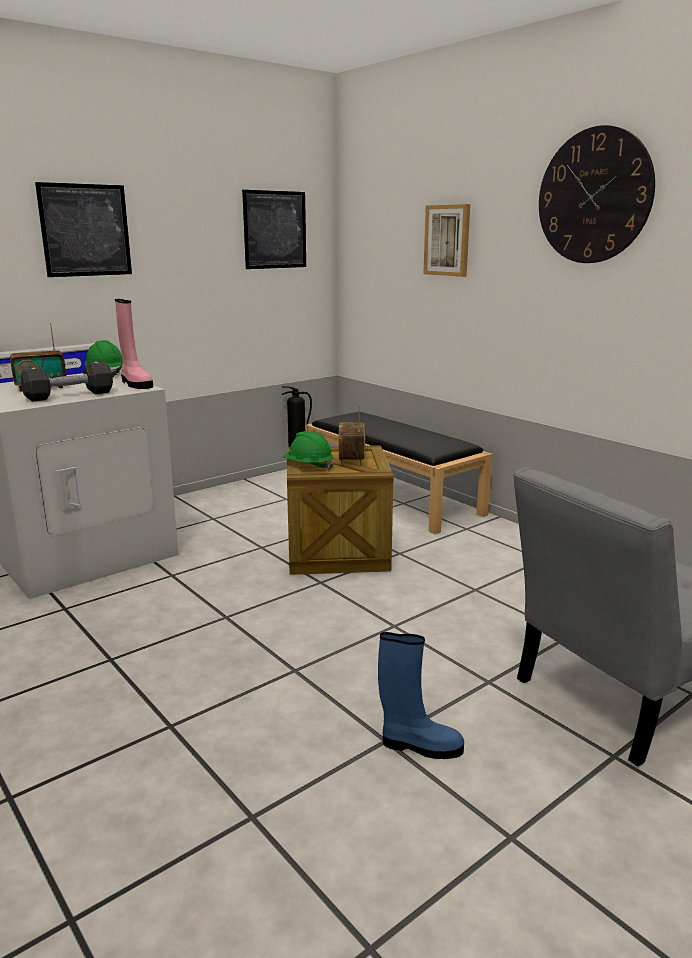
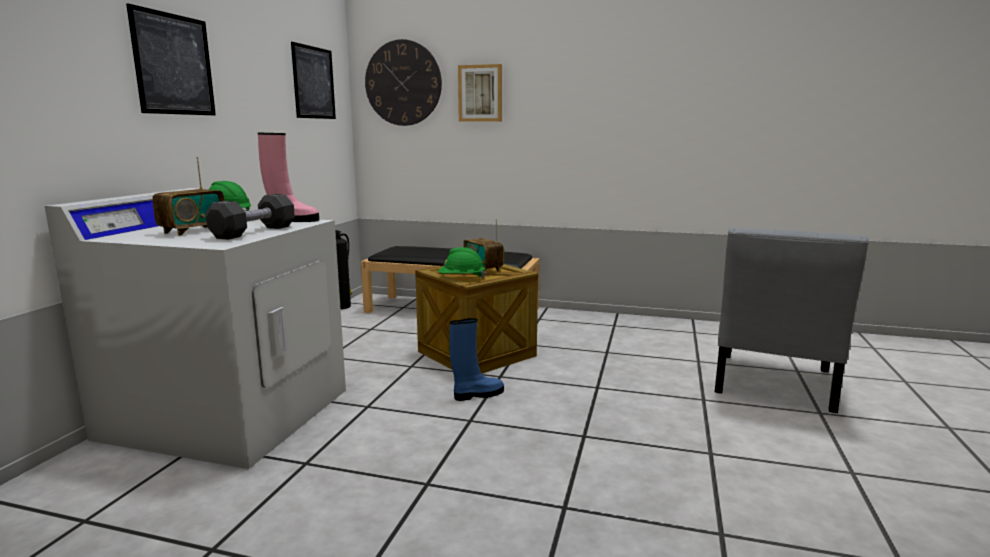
camera: 35 degrees left, 5 degrees down
(419, 746) = (732, 448): blue boot -> blue boot (477, 394)
(594, 196) = (614, 58): wall clock -> wall clock (403, 83)

